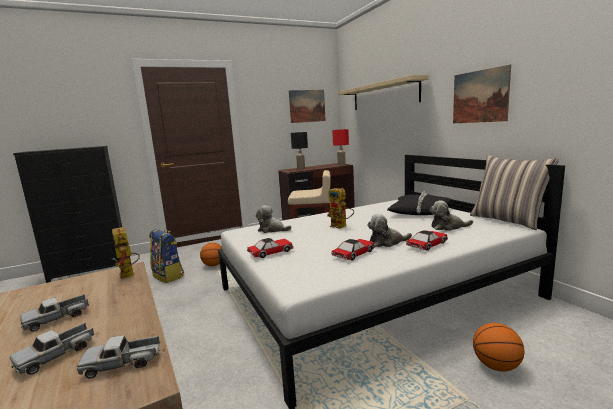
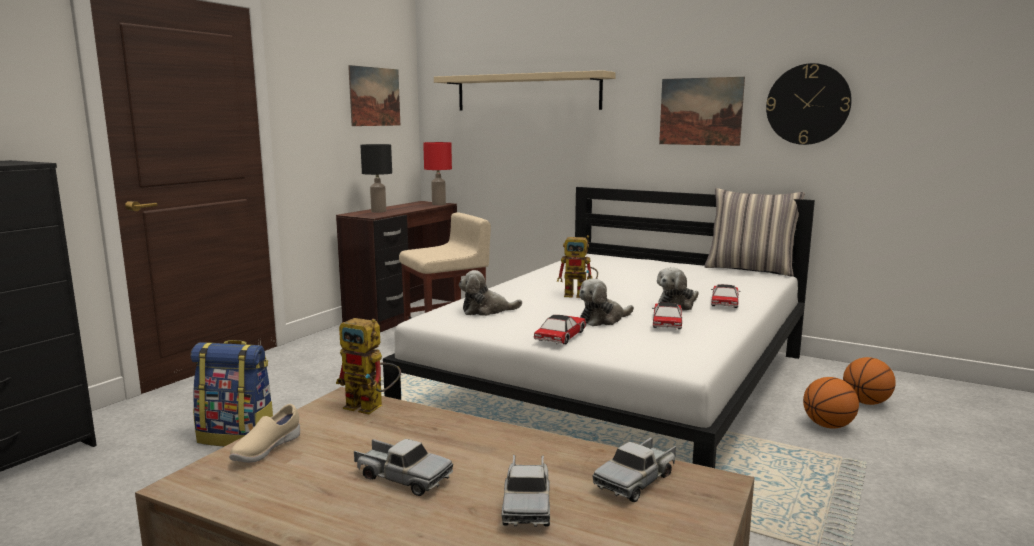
camera: 35 degrees left, 0 degrees up
(56, 287) = (266, 450): none -> beige shoe
(57, 318) = (402, 477): toy truck -> toy truck turned 75 degrees counterclockwise
(213, 265) = (305, 402): basketball -> basketball (866, 402)
(420, 211) = (639, 268): black pillow -> none
(448, 227) = (710, 282): plush toy -> plush toy (603, 320)
(563, 81) = (807, 104): none -> wall clock

